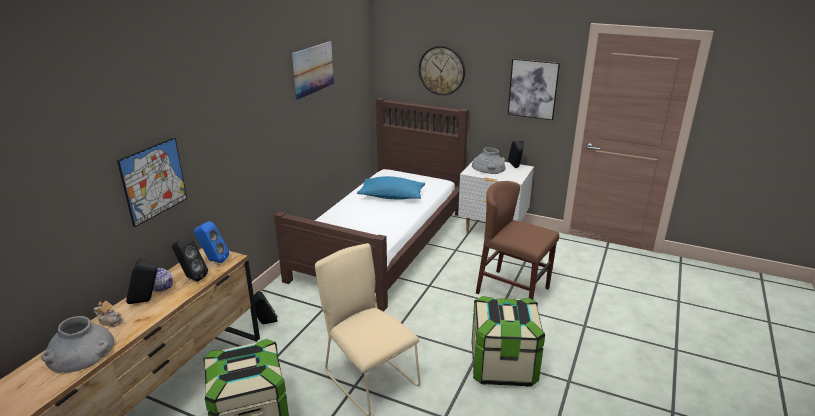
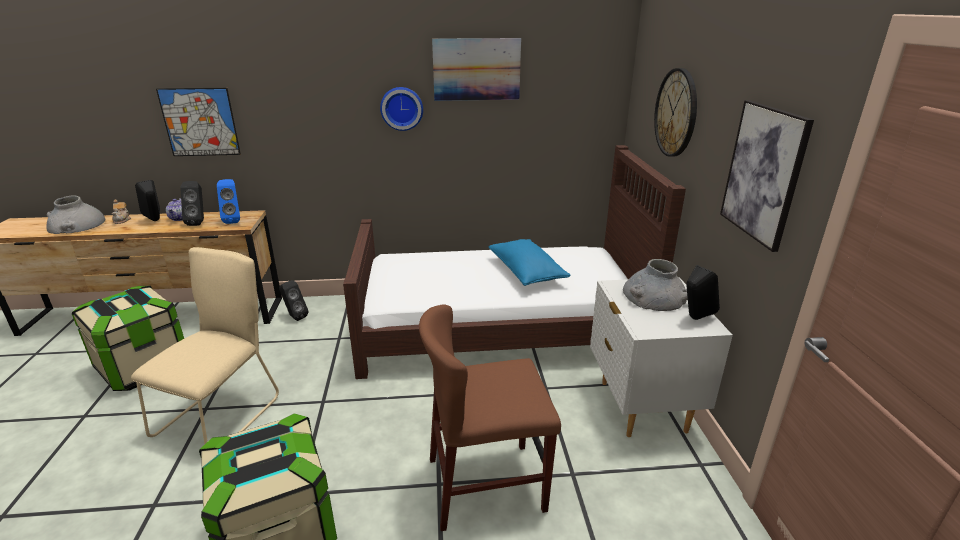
camera: 60 degrees right, 0 degrees up
(280, 112) = (402, 108): none -> wall clock
(513, 290) = (486, 484): brown chair -> brown chair turned 105 degrees counterclockwise

